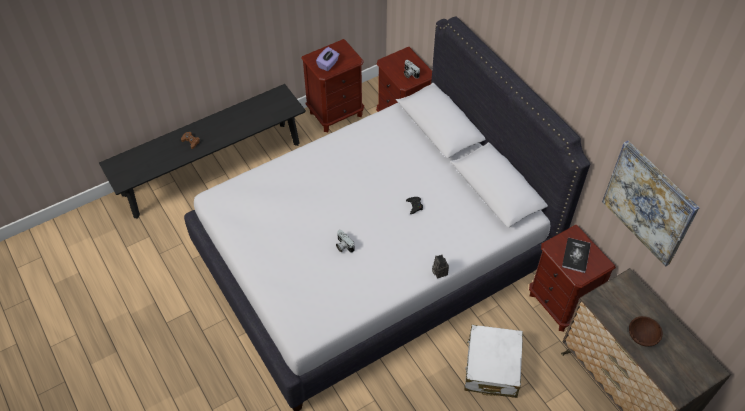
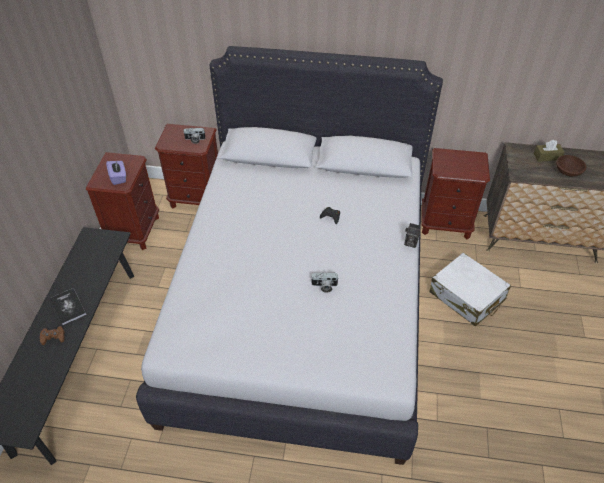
camera: 50 degrees left, 5 degrees down
(576, 255) = (461, 164): book -> book (68, 307)
(646, 310) = (547, 156): none -> brown tissue box
(649, 203) = (513, 70): picture -> none

